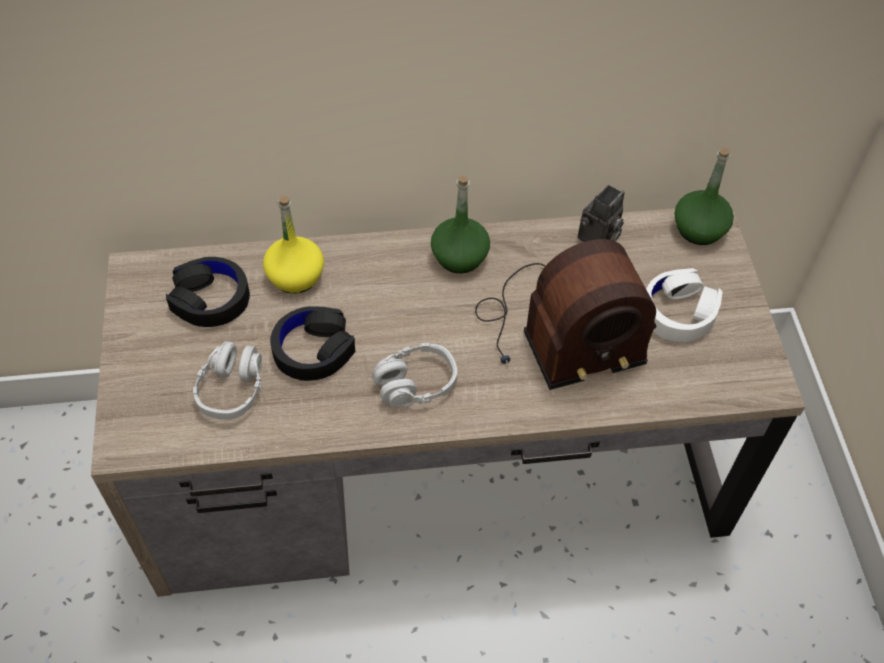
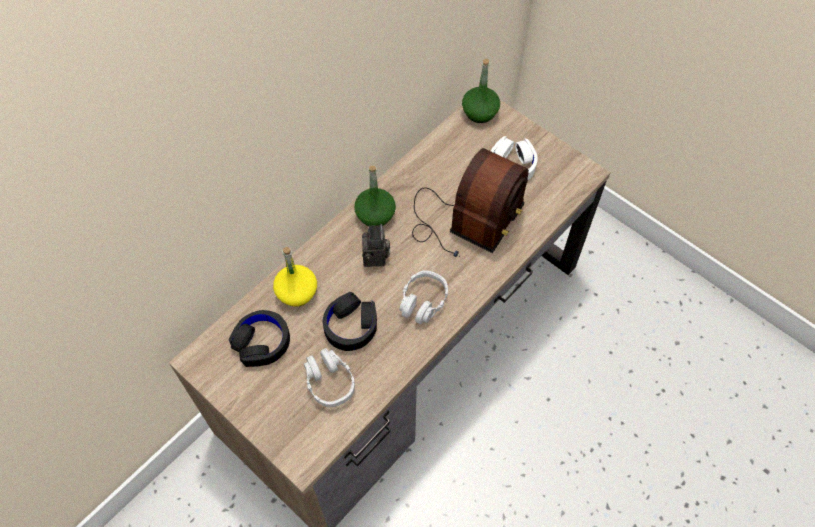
camera: 40 degrees left, 5 degrees up
(598, 239) = (436, 153): camera -> camera (376, 258)

